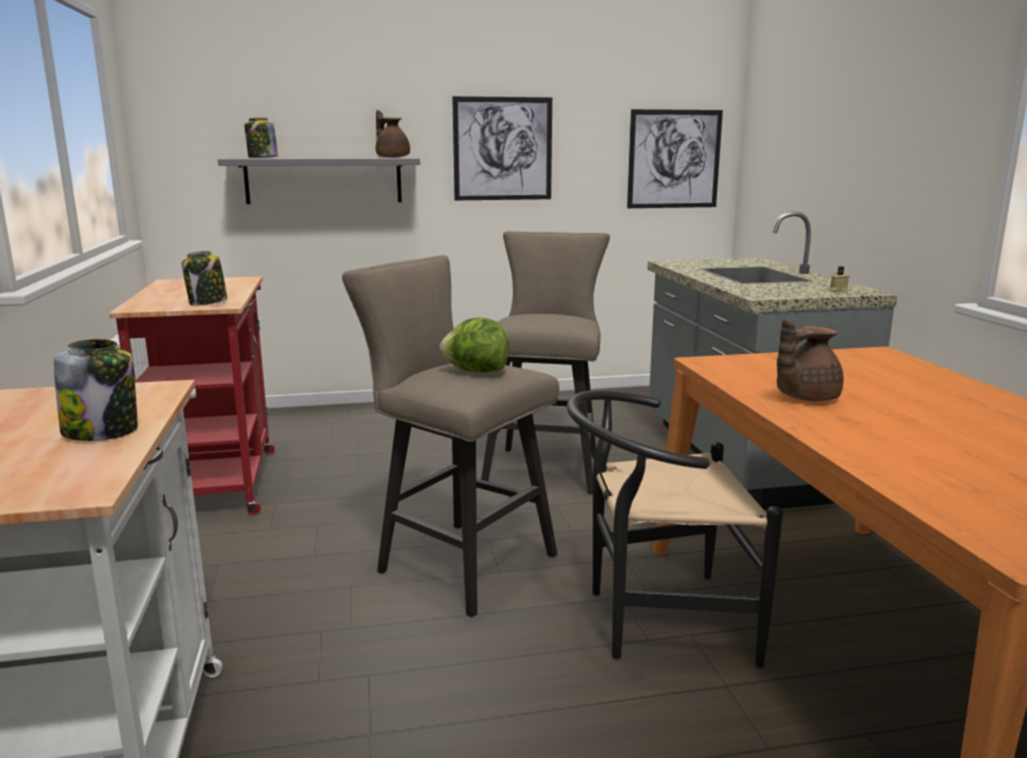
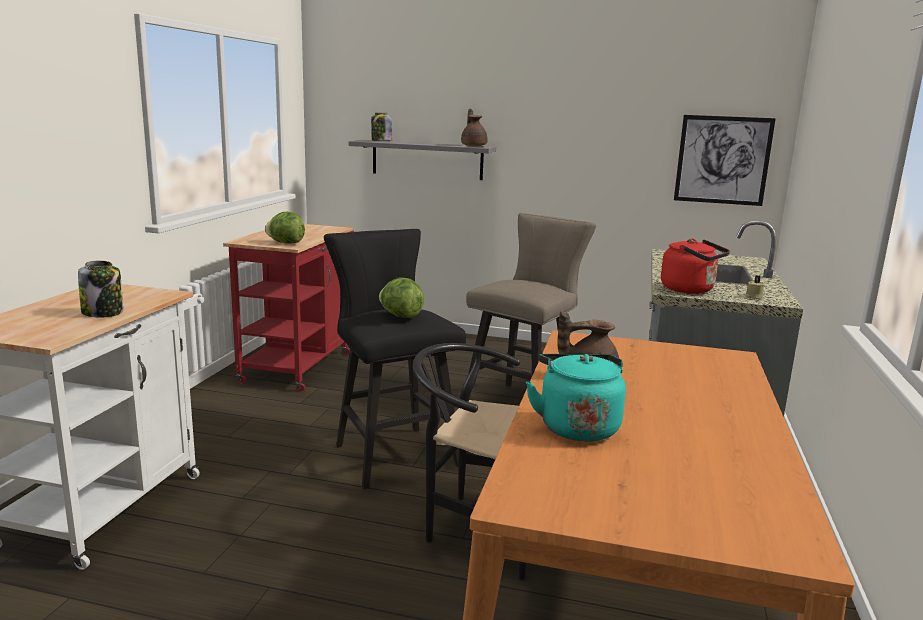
camera: 25 degrees right, 0 degrees up
(207, 302) = (285, 243): jar -> lettuce
(457, 561) = (391, 452): beige stool -> black stool
(502, 149) = (566, 143): picture -> none
(773, 292) = (690, 290): none -> red kettle
(900, 450) = (577, 426): none -> turquoise kettle

